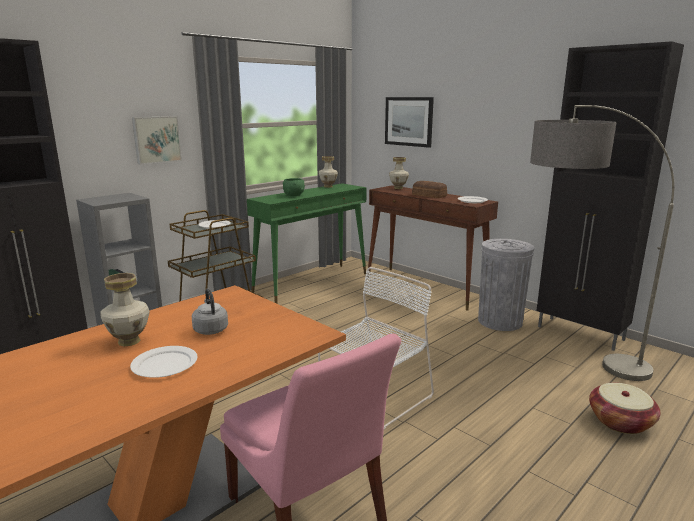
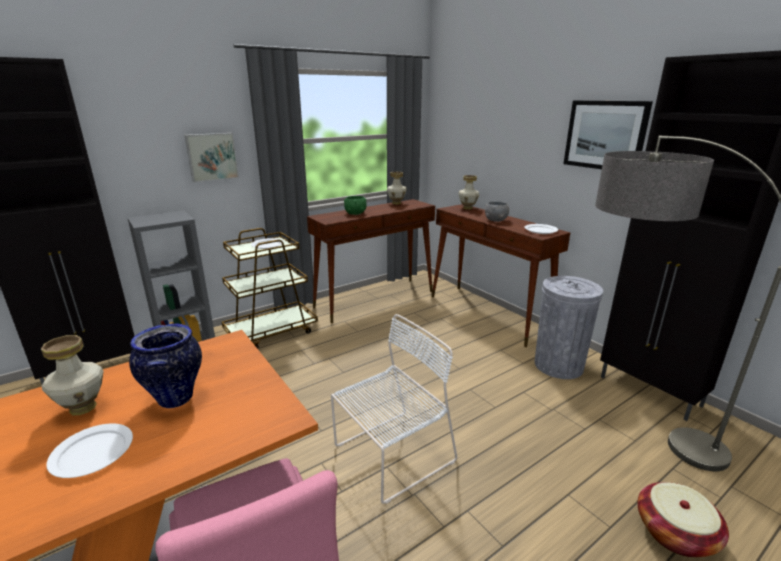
camera: 10 degrees right, 5 degrees up
(210, 329) = (175, 398): grey kettle -> vase
(312, 283) = (375, 299): green console table -> brown console table
(409, 121) = (483, 137): picture -> picture (605, 135)
(429, 195) = (496, 220): bread -> grey bowl

